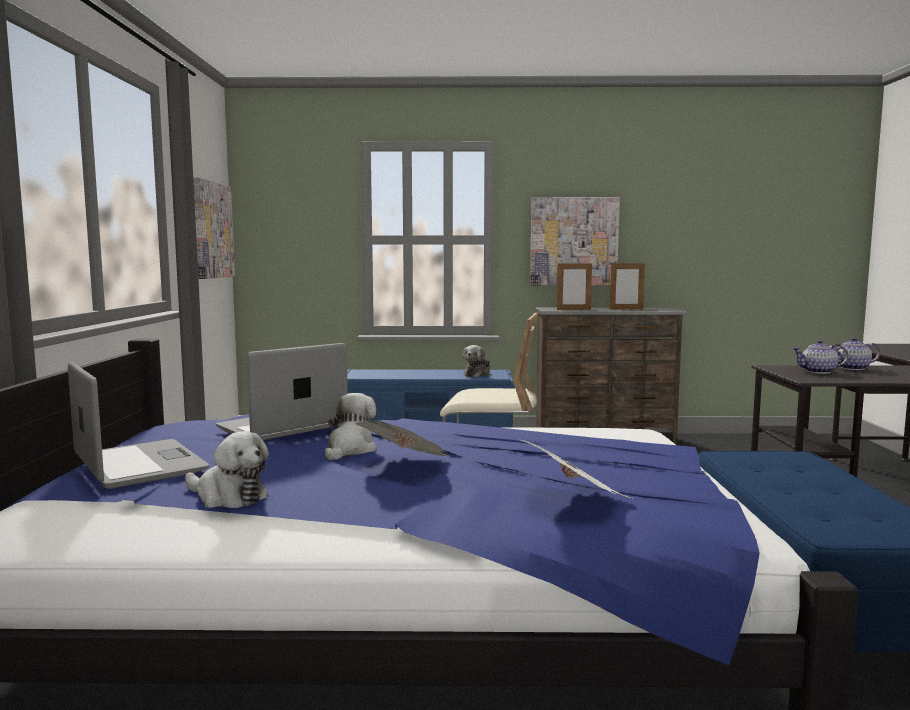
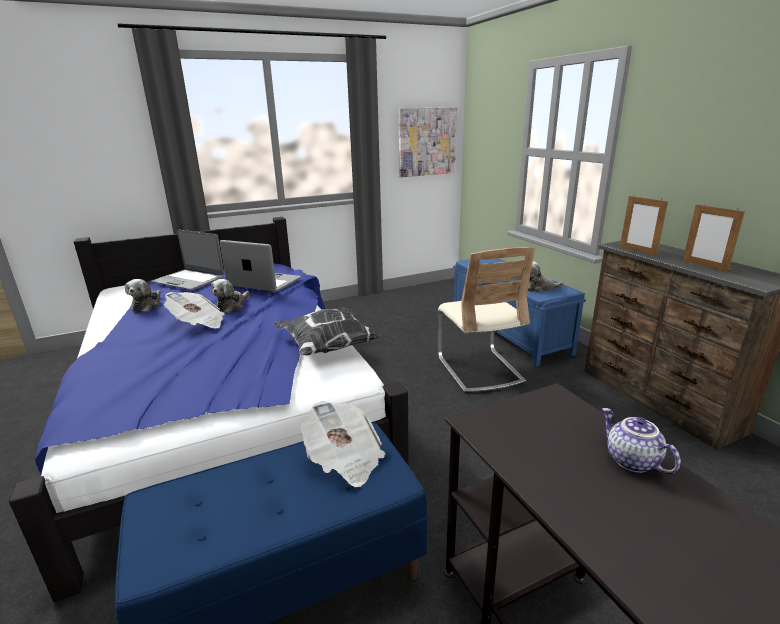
camera: 65 degrees right, 15 degrees up
(138, 465) = (189, 280): laptop -> laptop turned 90 degrees clockwise
(350, 450) = (232, 306): plush toy -> plush toy turned 120 degrees clockwise
(554, 431) = (326, 347): none -> pillow
(574, 241) = (693, 168): picture -> none
(575, 498) = (134, 375): newspaper -> newspaper (344, 459)
(818, 372) = (552, 430): teapot -> none

